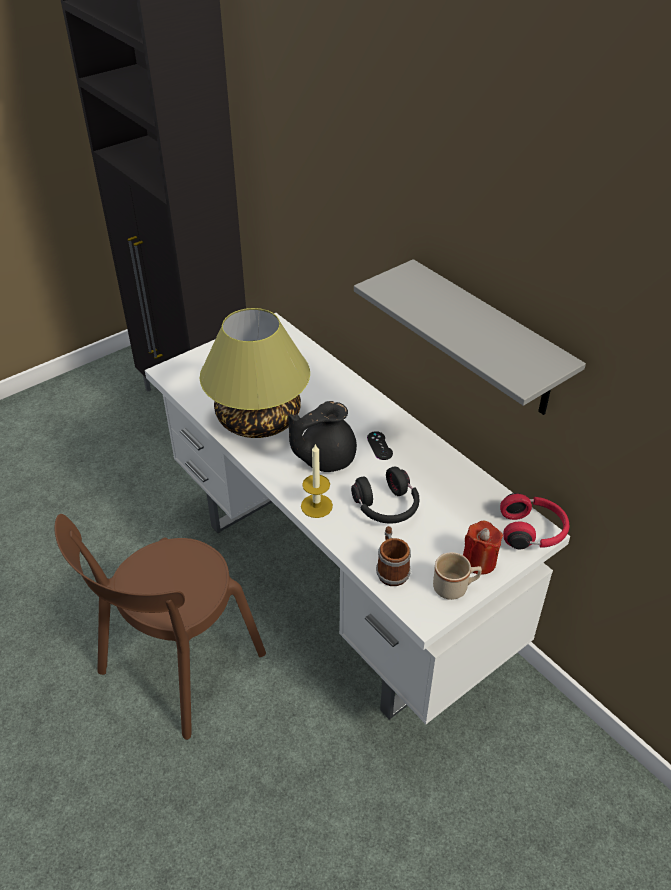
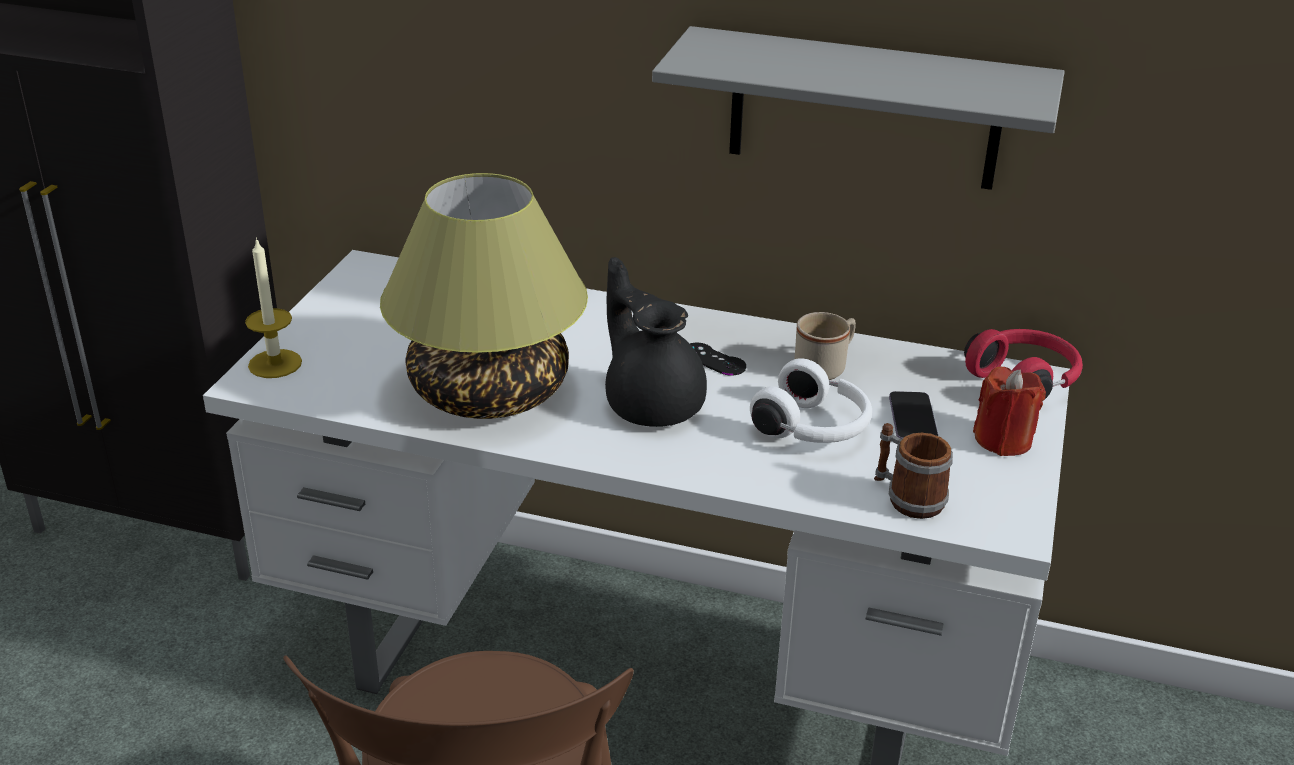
camera: 35 degrees left, 10 degrees down
(316, 506) = (712, 466): candle -> candle (275, 364)
(324, 458) = (652, 403): black teapot -> black teapot turned 120 degrees clockwise
(387, 508) = (813, 428): black headphones -> white headphones
(443, 526) = (912, 419): none -> phone
(455, 587) = (1011, 482): beige mug -> beige mug (825, 367)

